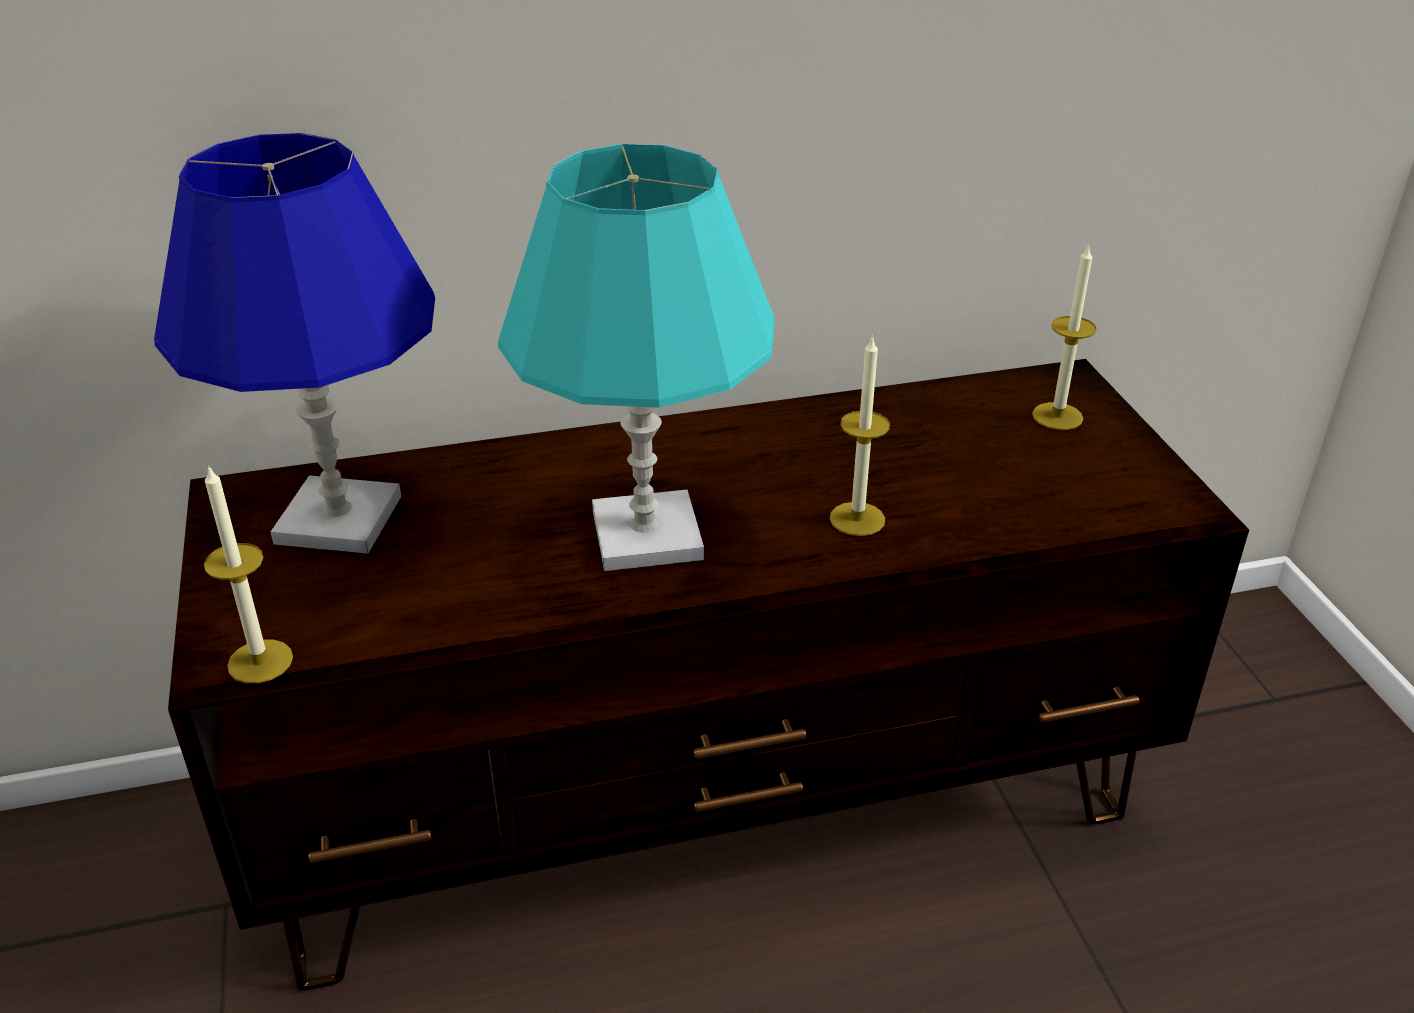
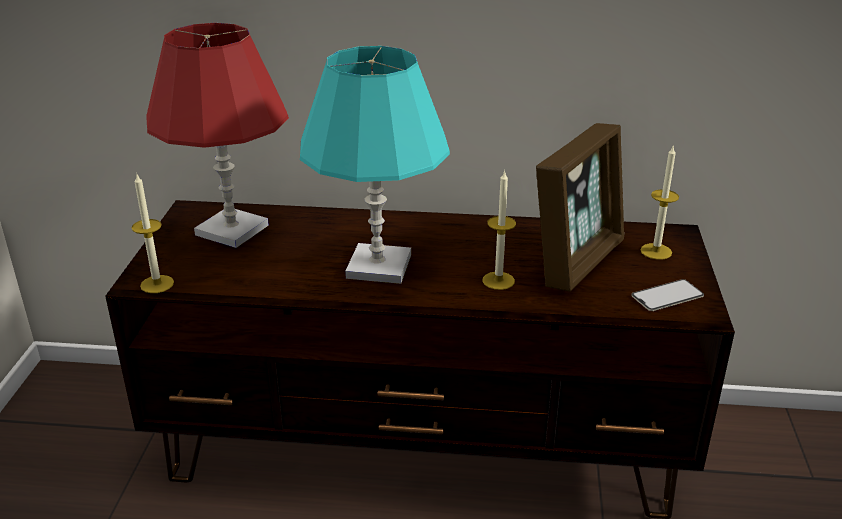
camera: 20 degrees right, 5 degrees down
(339, 520) = (231, 230): blue table lamp -> red table lamp
(954, 456) = (577, 260): none -> picture frame
(1121, 489) = (667, 296): none -> phone

